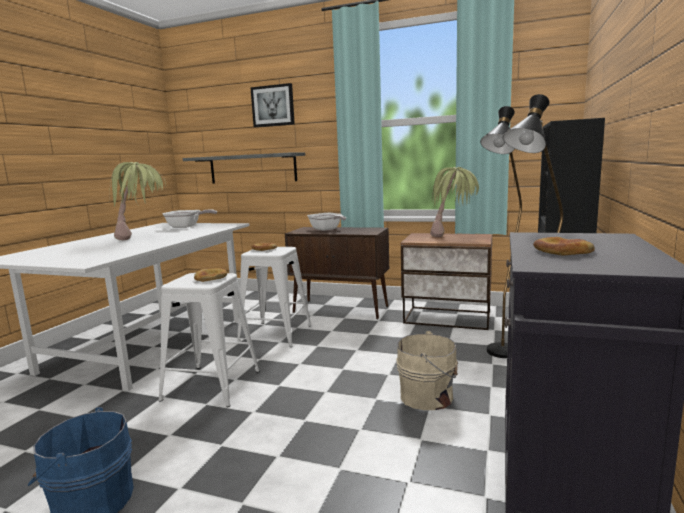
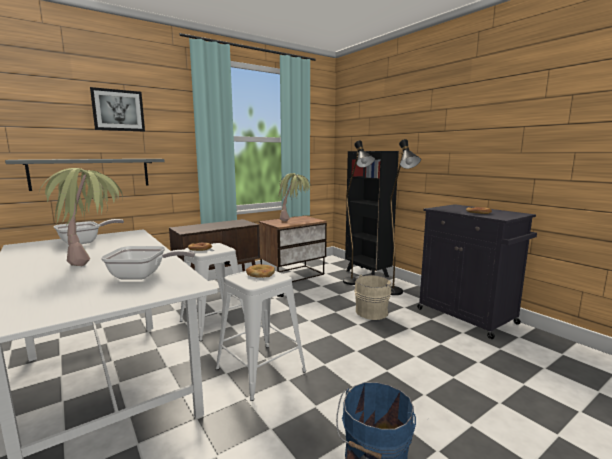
camera: 55 degrees left, 0 degrees up
(327, 229) = (204, 226): frying pan -> frying pan (143, 276)

